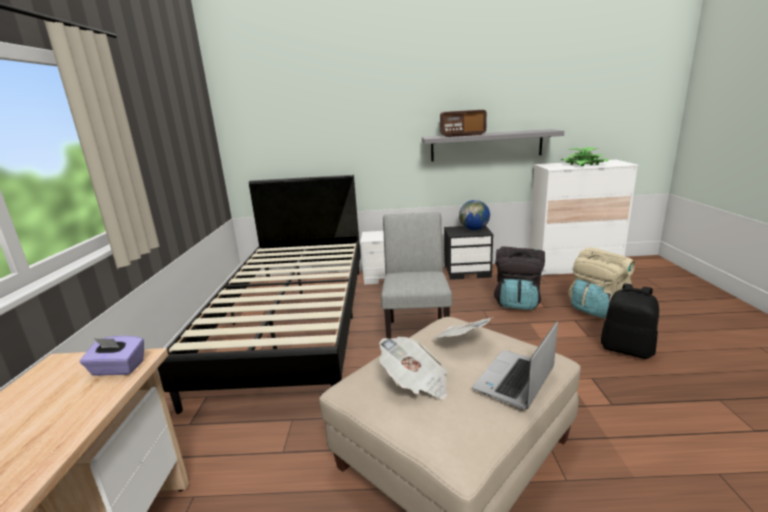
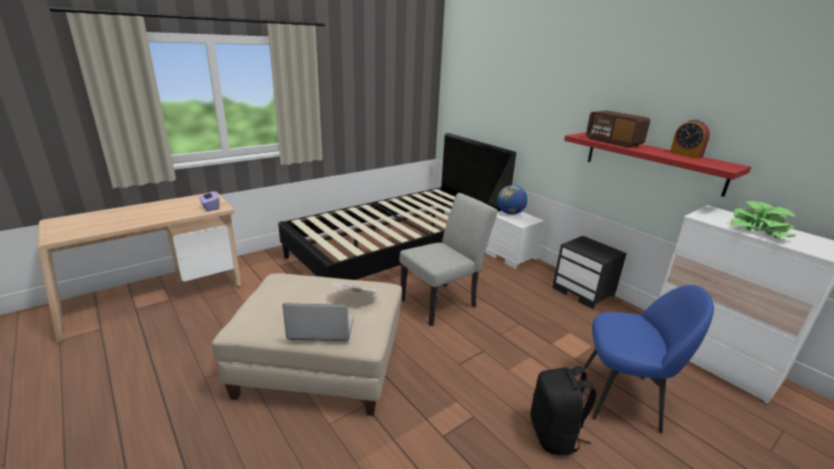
camera: 50 degrees right, 5 degrees up
(416, 383) = (292, 294): newspaper -> none
(474, 229) = (600, 251): globe -> globe (510, 213)
(486, 145) = (652, 162): grey shelf -> red shelf
(513, 131) = (686, 154): none -> alarm clock
(517, 302) = (561, 339): black backpack -> none
(597, 308) = (622, 397): beige backpack -> blue chair

